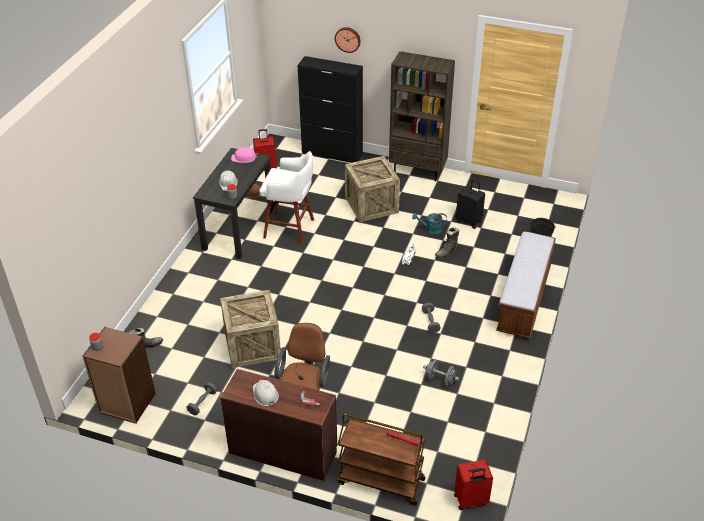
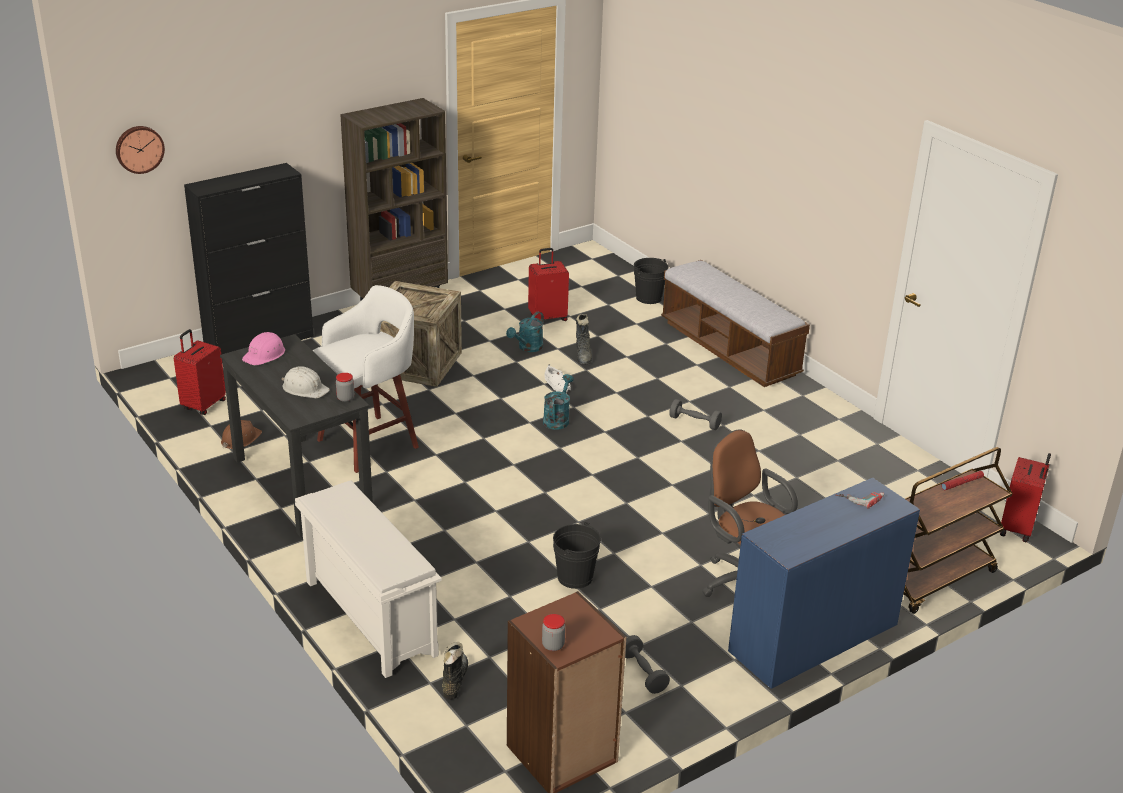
camera: 55 degrees left, 10 degrees down
(166, 299) = (368, 617): none -> white shoe rack
(252, 345) = (575, 577): crate -> black bucket
(265, 394) = (820, 529): white hard hat -> none
(283, 451) = (812, 637): brown desk -> blue desk
(348, 39) = (253, 125): wall clock -> wall clock (139, 149)
(377, 273) = (557, 419): none -> turquoise watering can
(440, 379) = (802, 460): grey dumbbell -> none
(469, 221) = (547, 317): black suitcase -> red suitcase

